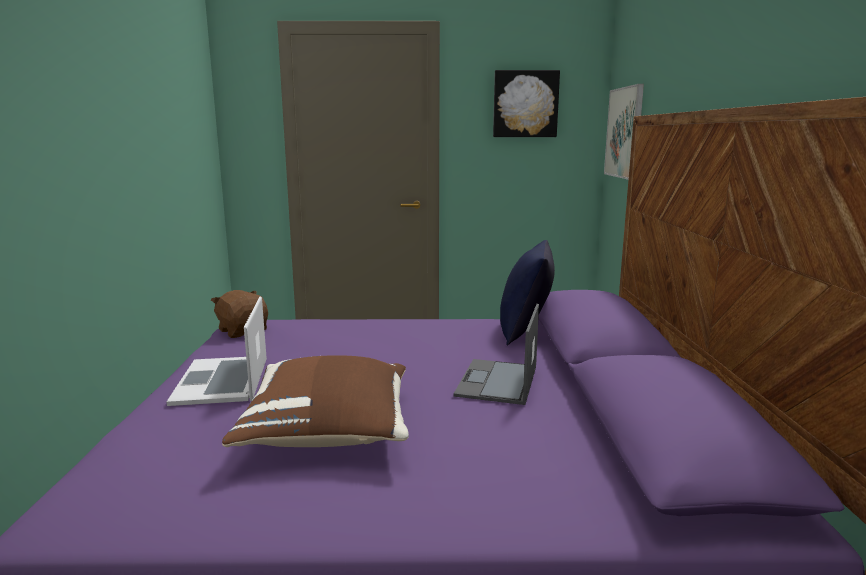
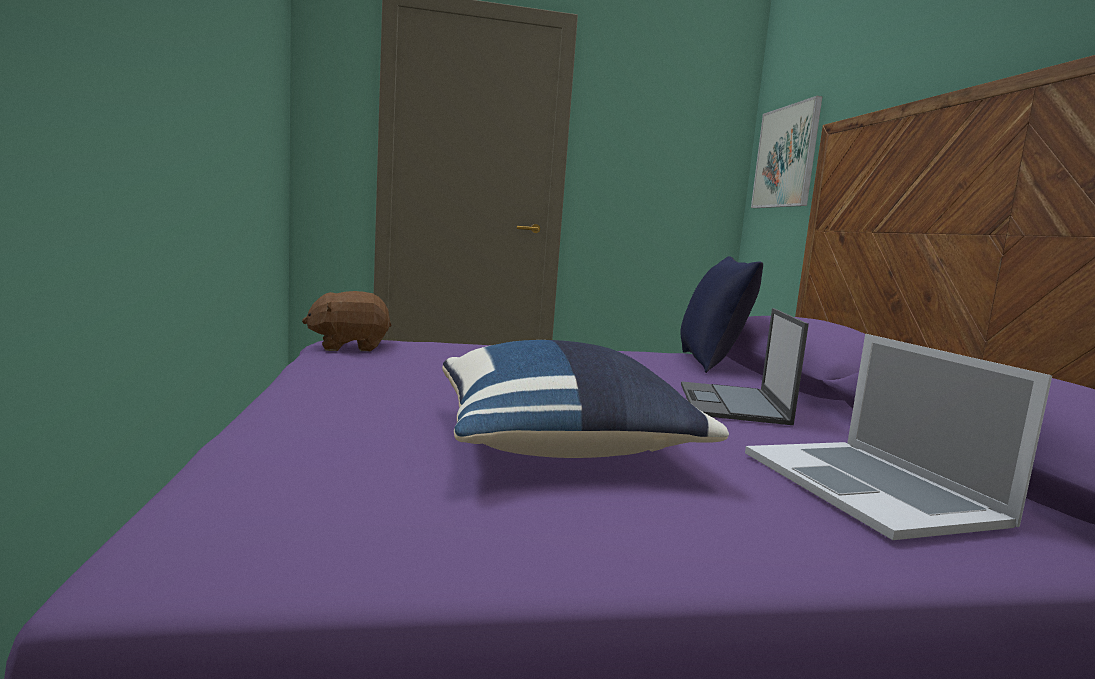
camera: 10 degrees left, 5 degrees down
(222, 380) = (358, 390): laptop -> laptop (869, 486)
(243, 331) = (349, 347): brown plush toy -> brown plush toy turned 60 degrees counterclockwise
(329, 432) = (562, 447): brown pillow -> blue pillow
(525, 104) = (666, 122): picture -> none

